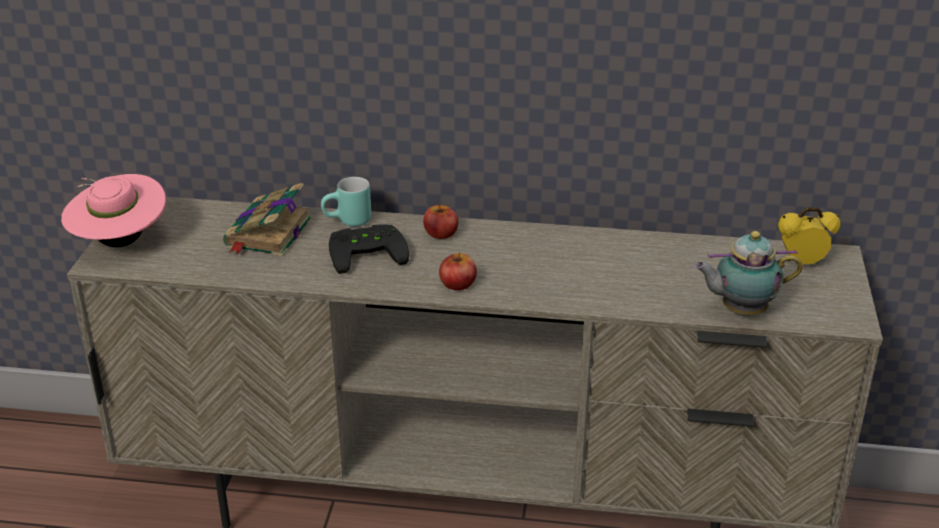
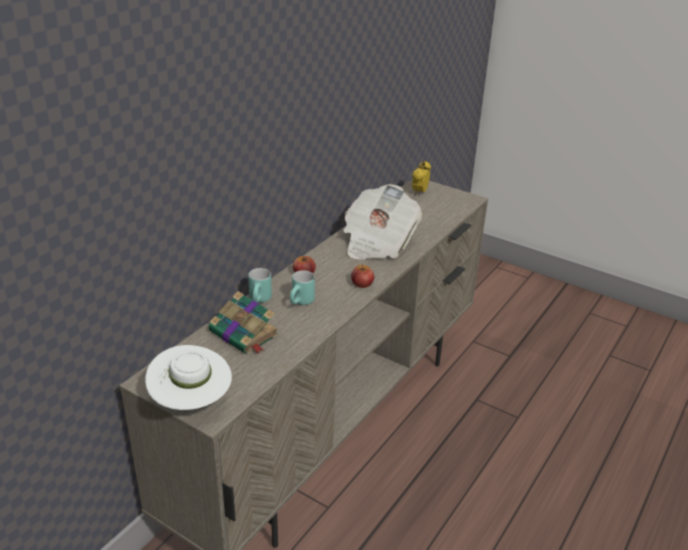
camera: 65 degrees left, 0 degrees up
(119, 242) = (191, 402): pink hat -> white hat
(367, 252) = (302, 303): black game controller -> turquoise mug
(587, 266) = (377, 242): none -> newspaper
(740, 310) = (446, 219): teapot -> none

